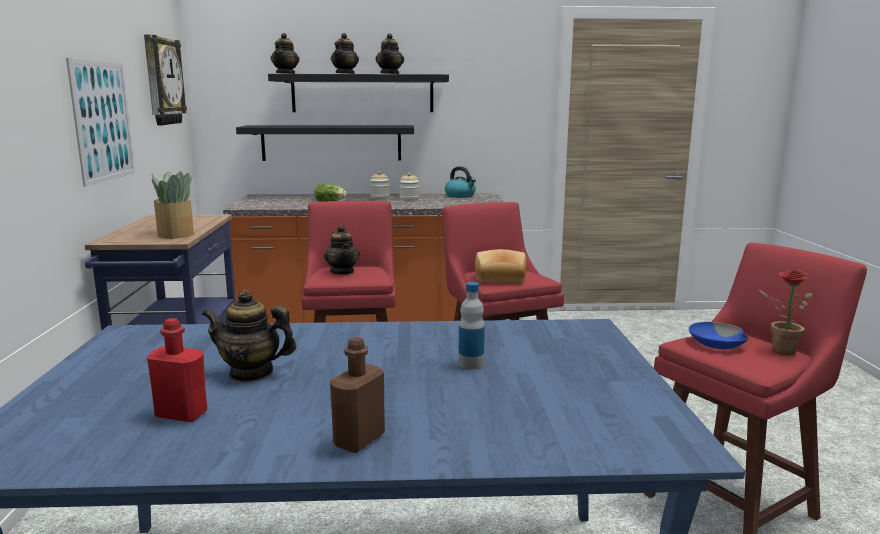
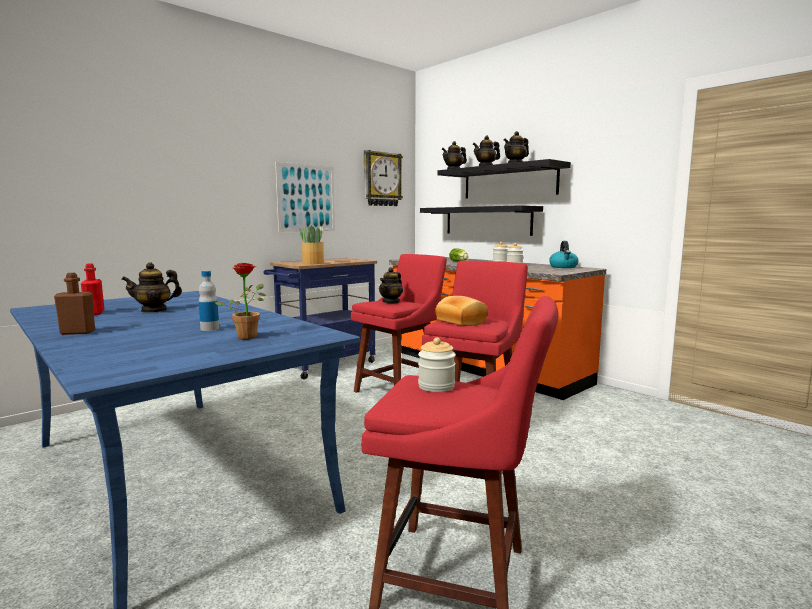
camera: 50 degrees right, 5 degrees down
(251, 373) = (154, 310): teapot -> teapot turned 90 degrees counterclockwise
(716, 344) = (436, 386): blue bowl -> jar
(778, 350) = (469, 407): potted plant -> potted plant (248, 336)

